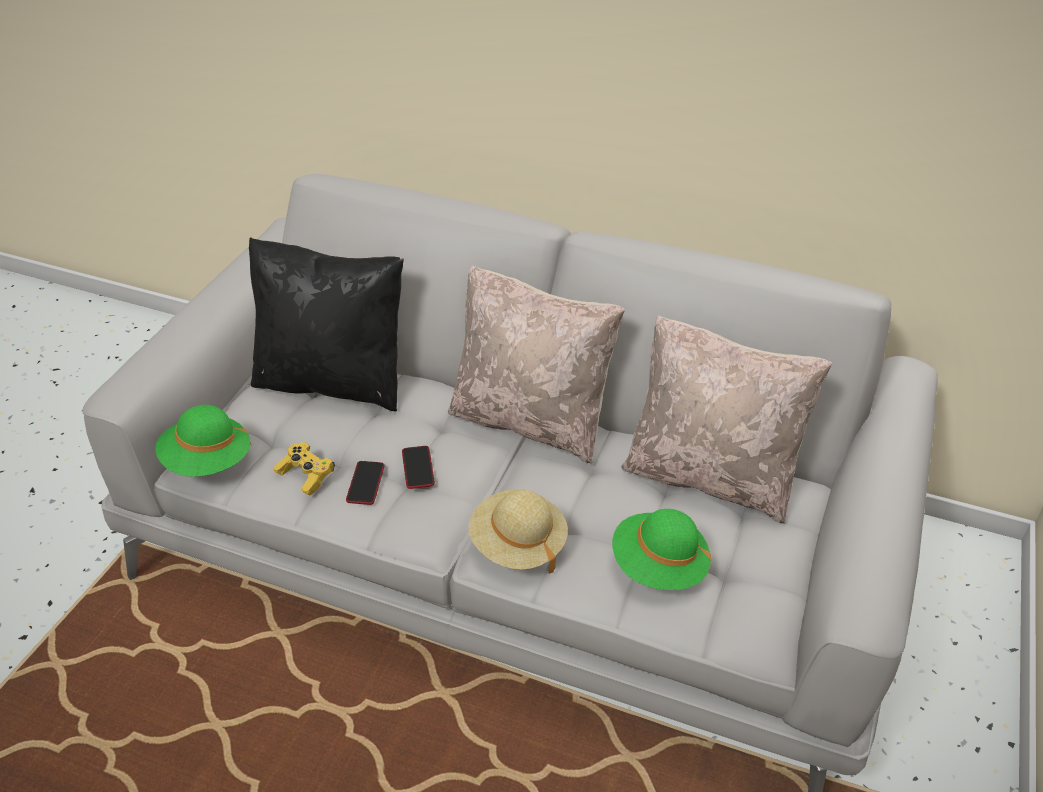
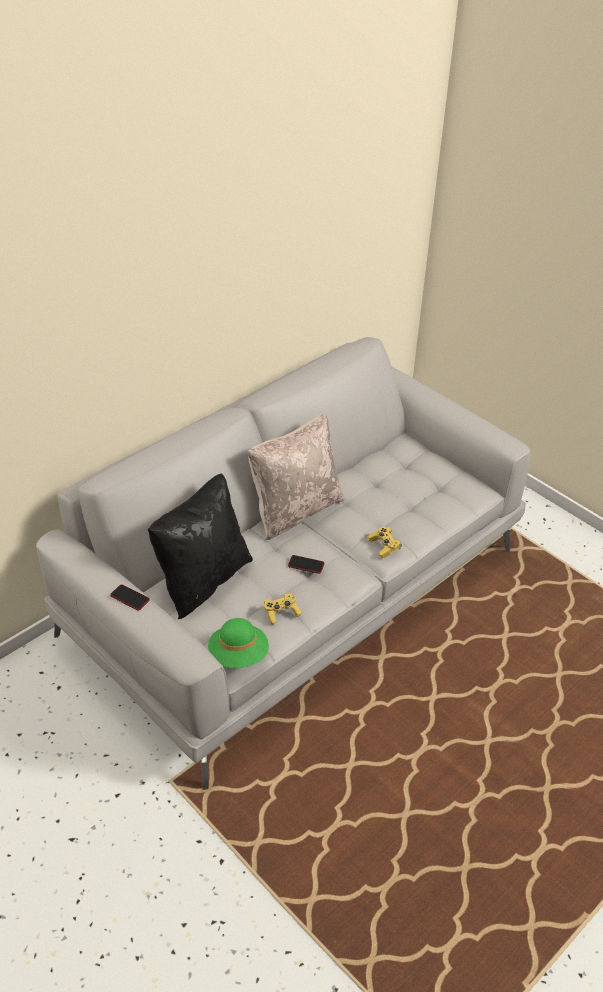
camera: 65 degrees left, 0 degrees up
(365, 483) = (304, 590): phone -> phone (130, 598)
(517, 544) = (384, 546): beige hat -> yellow game controller
(658, 566) = (424, 505): green hat -> none
(710, 475) = (377, 464): beige pillow -> none

